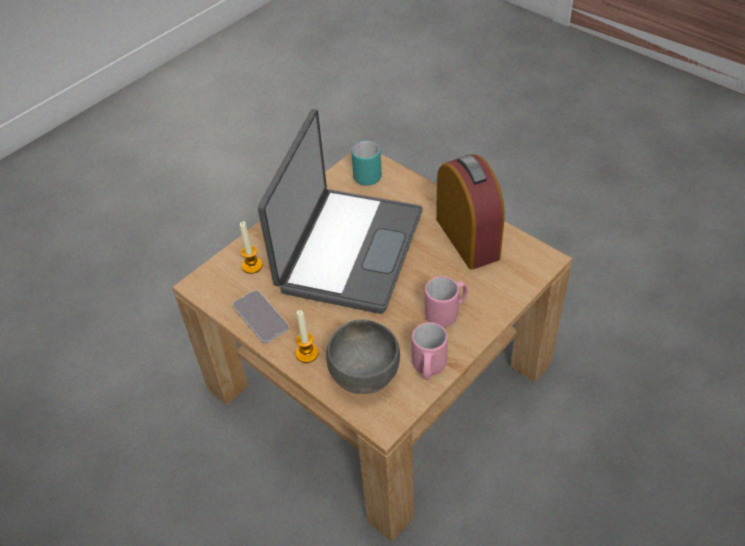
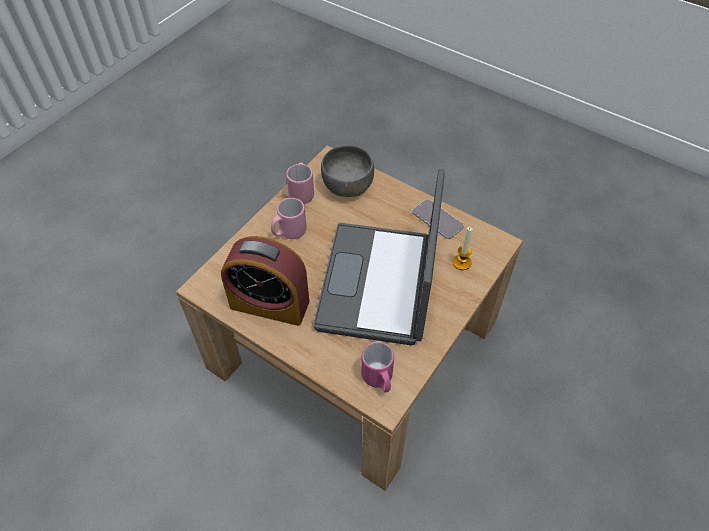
camera: 170 degrees right, 5 degrees up
(307, 353) = (393, 196): candle -> none
(366, 174) = (379, 380): turquoise mug -> pink mug
(467, 238) = (269, 304): alarm clock -> alarm clock turned 45 degrees counterclockwise

